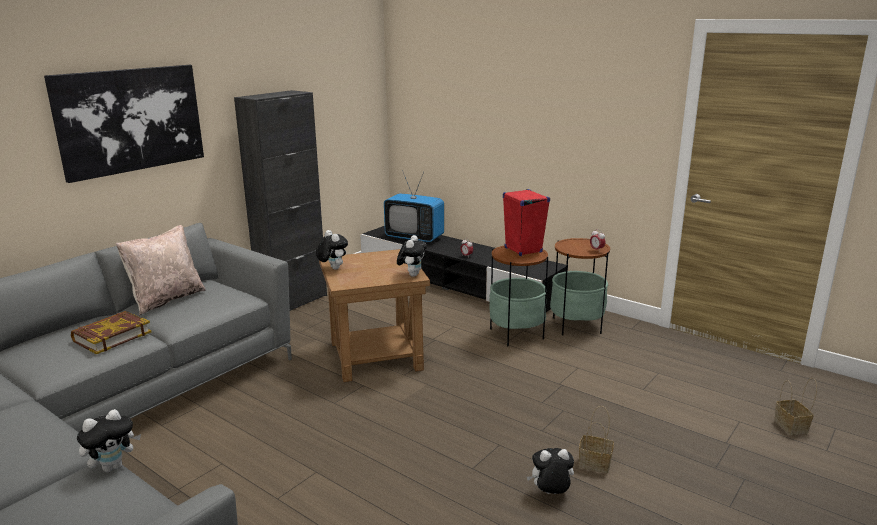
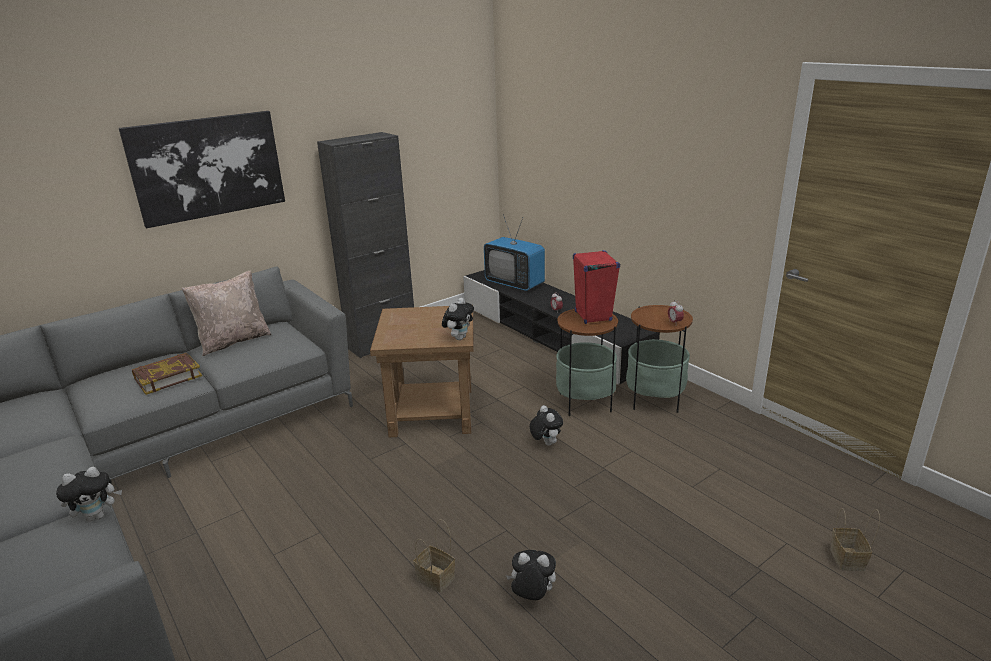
camera: 15 degrees right, 5 degrees up
(332, 268) = (387, 323): plush toy -> plush toy (545, 443)
(596, 463) = (597, 569): basket -> basket (437, 578)

